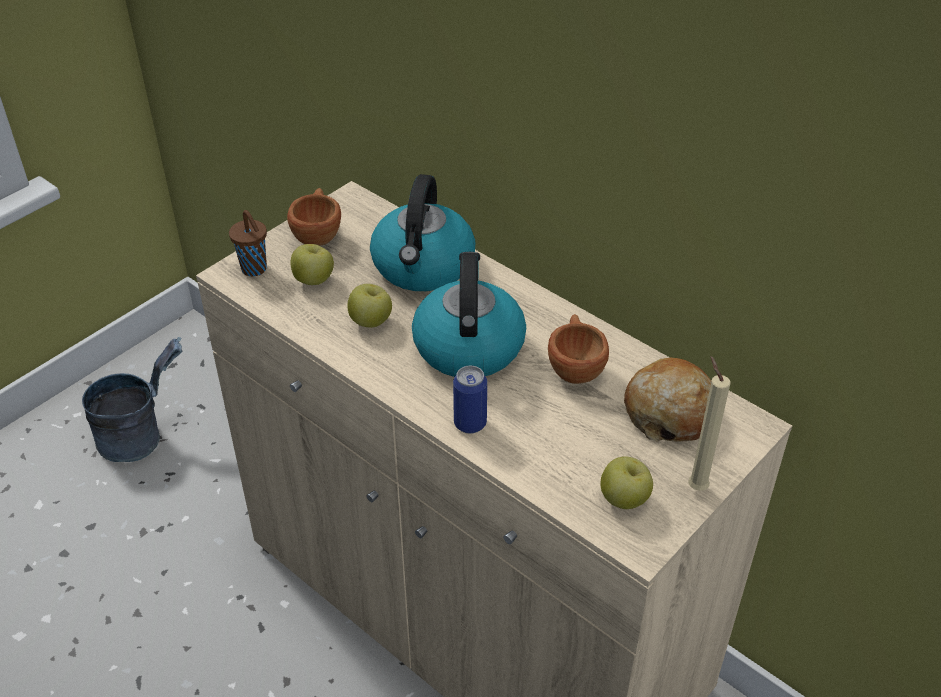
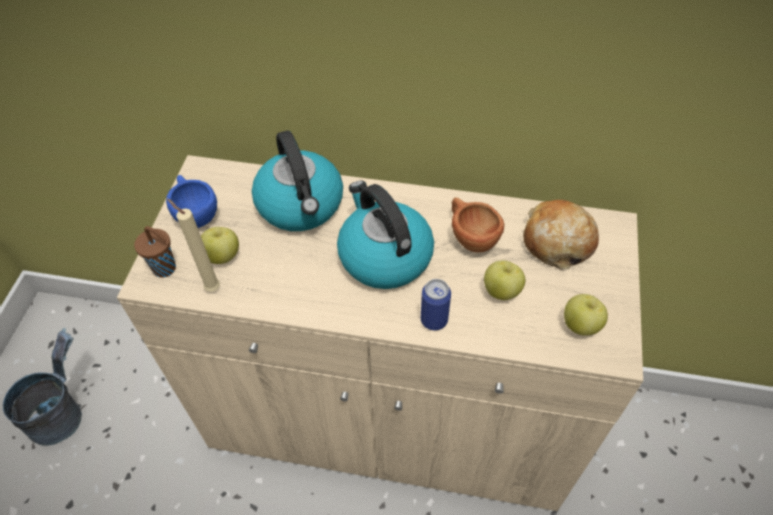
camera: 30 degrees left, 10 degrees up
(318, 233) = (195, 213): brown cup -> blue cup
(371, 322) = (296, 271): apple -> apple (501, 291)
(695, 485) = (615, 290): beige candle -> beige candle (211, 287)

